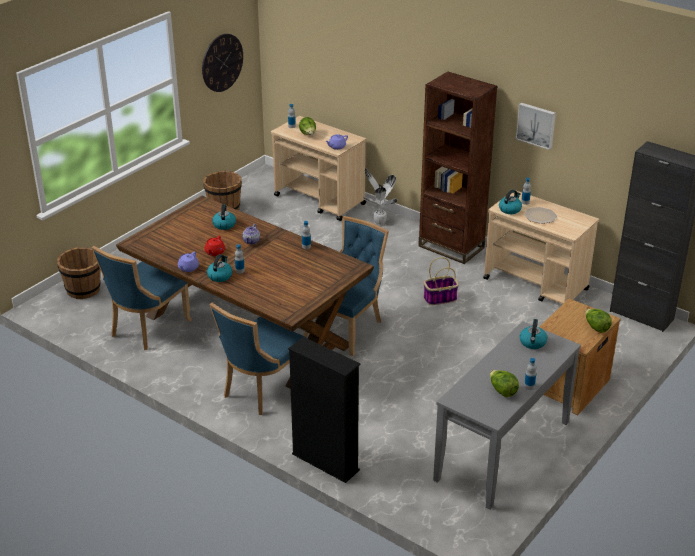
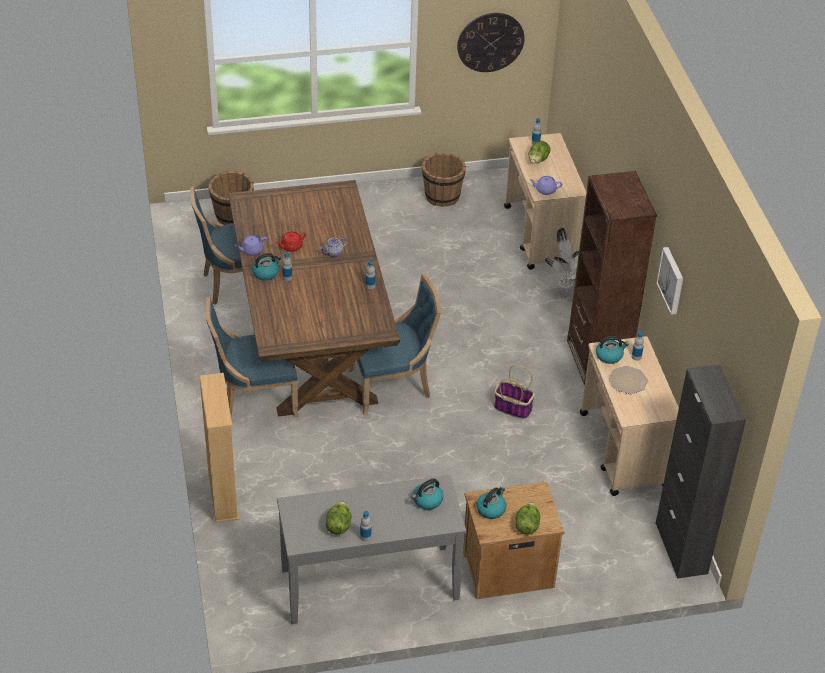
camera: 40 degrees right, 10 degrees up
(224, 224) = (334, 222): kettle -> kettle (491, 509)
(325, 462) = (223, 495): black bookcase -> beige bookcase

